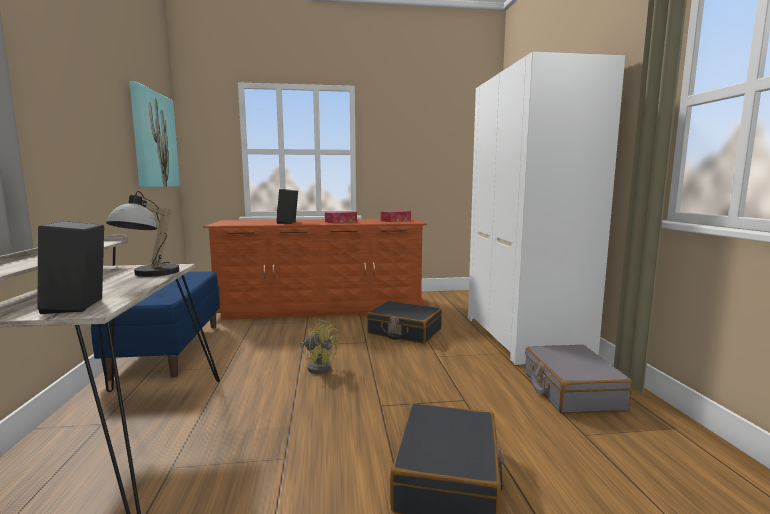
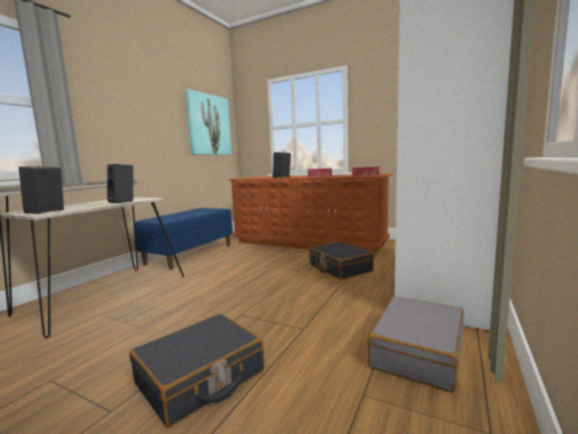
camera: 35 degrees right, 0 degrees up
(149, 275) = (123, 201): table lamp -> black speaker
(318, 366) = (245, 280): yellow fan -> none

